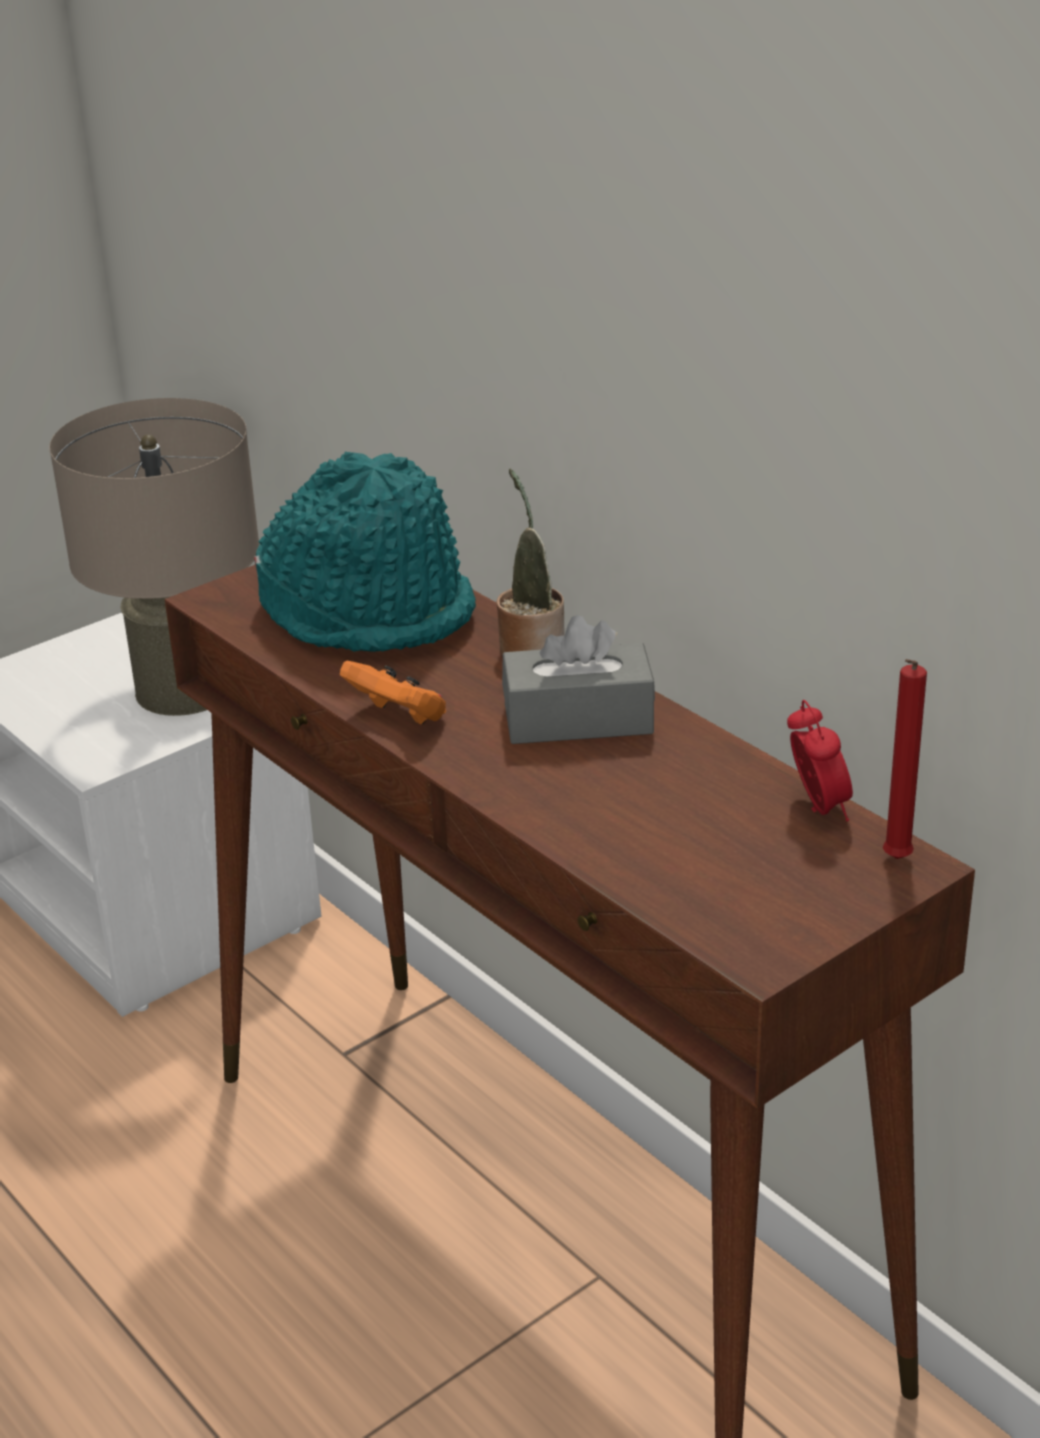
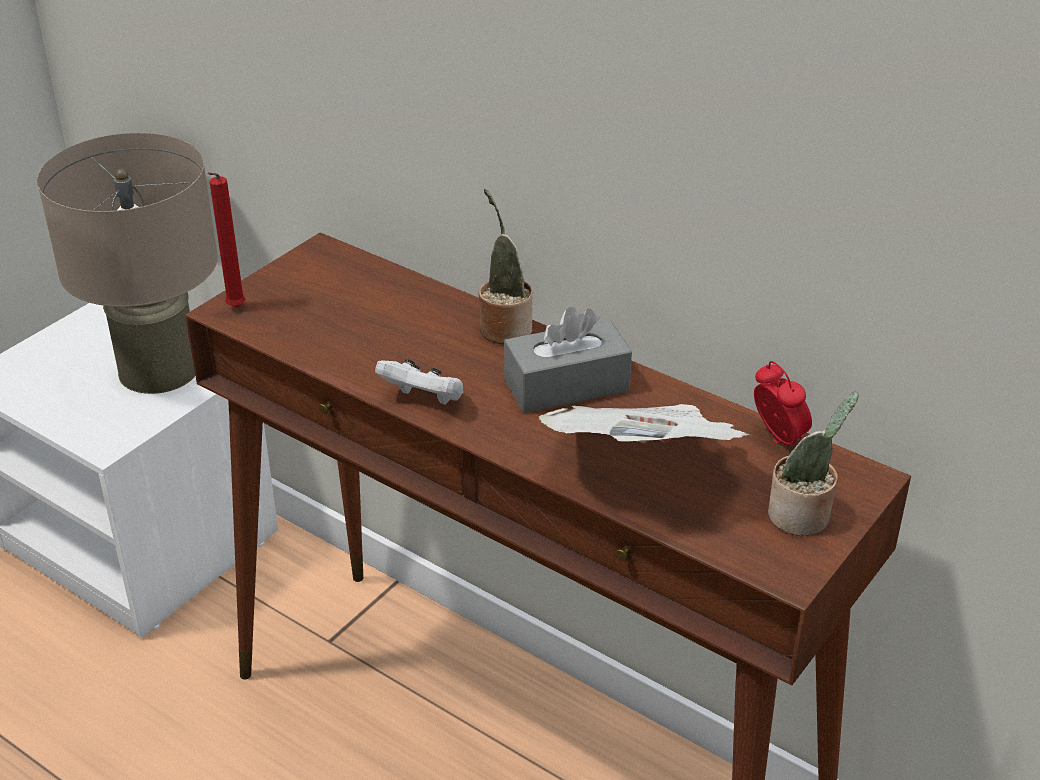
camera: 15 degrees left, 5 degrees up
(370, 611) = (362, 308): turquoise hat -> none
(399, 717) = (424, 400): orange game controller -> white game controller
(633, 817) = (644, 465): none -> newspaper
(808, 899) = (802, 517): none -> potted plant
(894, 861) = (852, 477): red candle -> red candle (234, 309)

